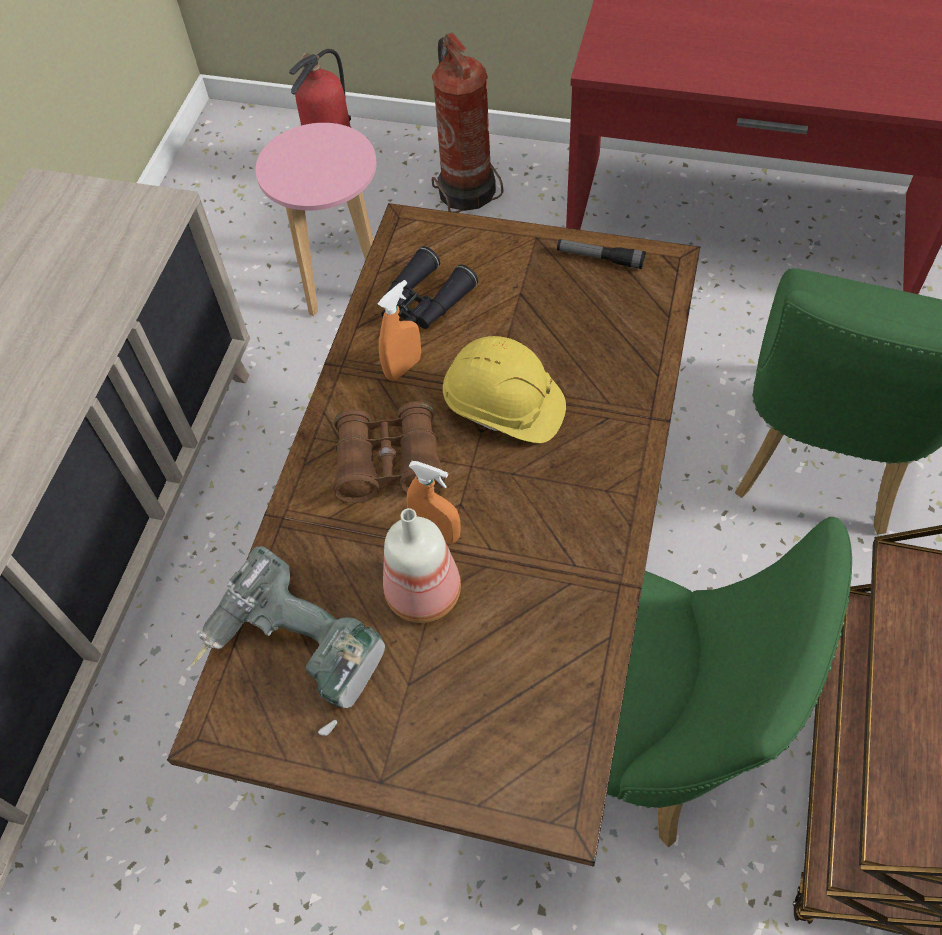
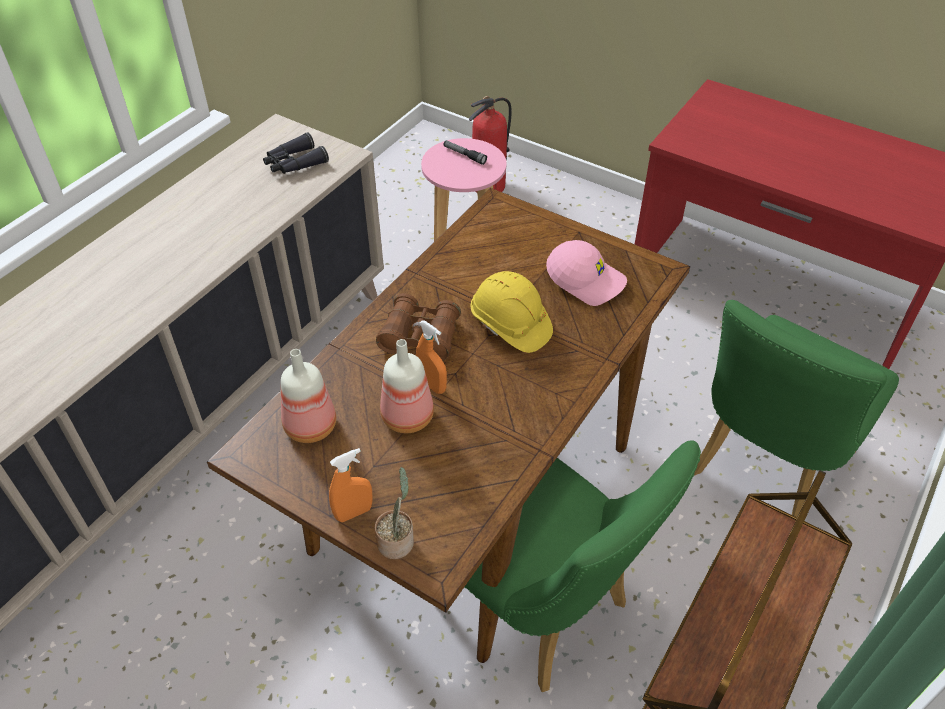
camera: 15 degrees right, 10 degrees down
(294, 655) = (310, 428): power drill -> bottle
(403, 367) = (455, 284): orange spray bottle -> orange spray bottle (354, 512)
(423, 303) = (486, 251): black binoculars -> black binoculars (294, 163)
(466, 189) = (576, 219): fire extinguisher -> none
(489, 787) = (397, 541): none -> potted plant
(576, 307) = (586, 279): none -> pink cap
(600, 258) = (616, 255): flashlight -> flashlight (464, 155)

